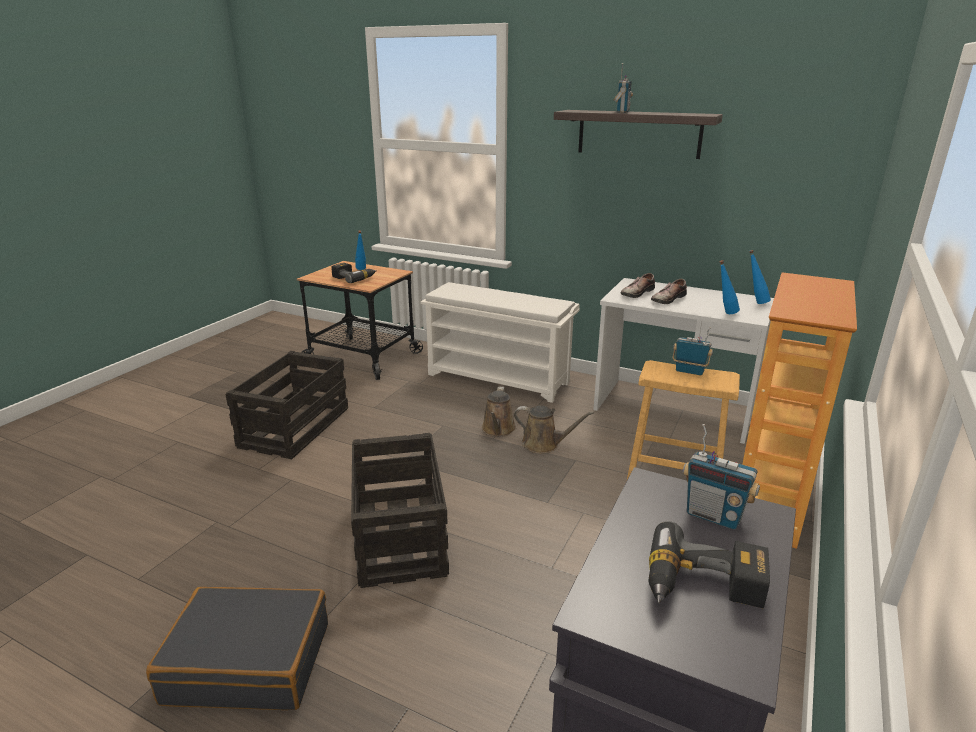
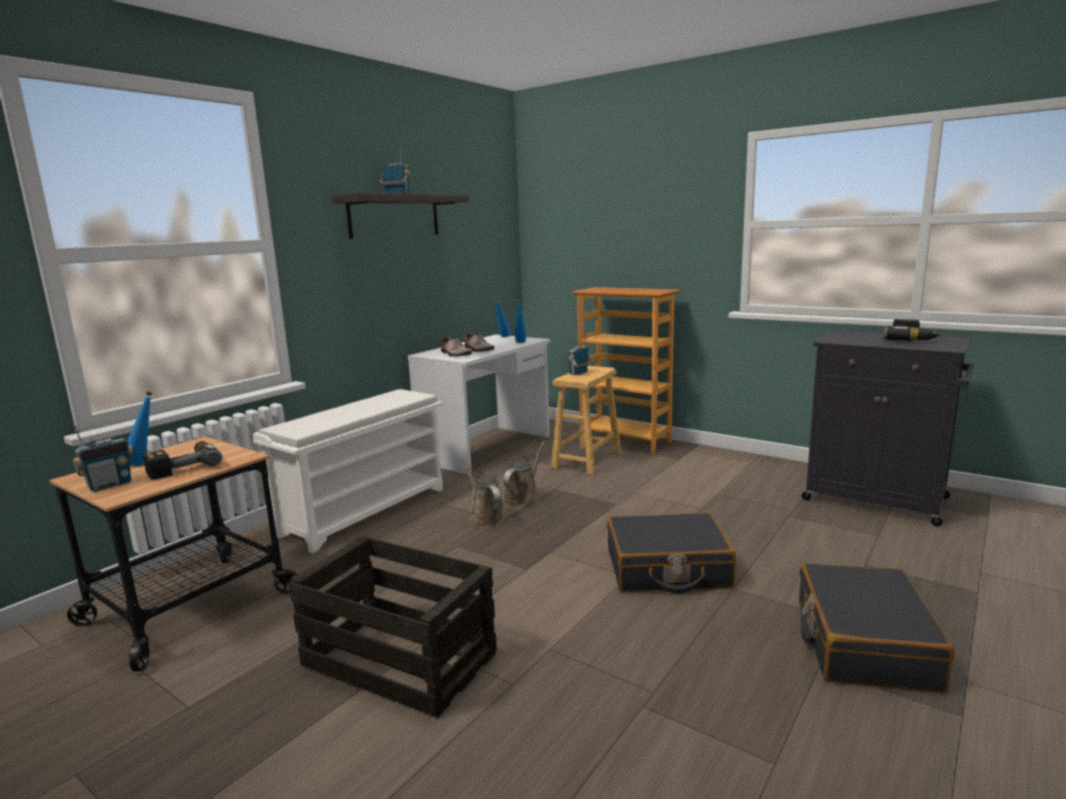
camera: 80 degrees left, 10 degrees down
(400, 536) = (667, 569): crate -> black suitcase
(498, 430) = (485, 517): brown watering can -> brown watering can turned 135 degrees counterclockwise
(713, 516) = (851, 336): radio -> radio (109, 485)

